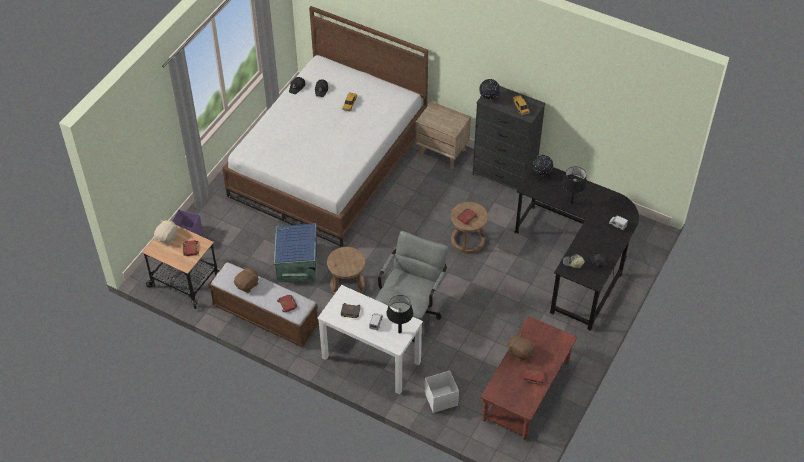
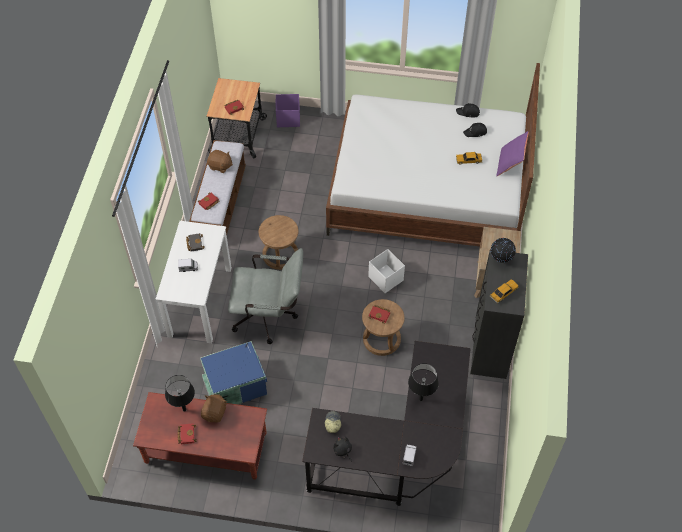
camera: 70 degrees right, 5 degrees up
(167, 237) = (241, 88): beige plush toy -> none
(296, 264) = (290, 207): blue storage box -> blue storage box (234, 384)
(367, 80) = (510, 164): none -> purple pillow
(399, 332) = (184, 290): black table lamp -> black table lamp (184, 409)
(440, 399) = (172, 373): white storage box -> white storage box (385, 278)
(541, 174) = (452, 358): globe -> none

